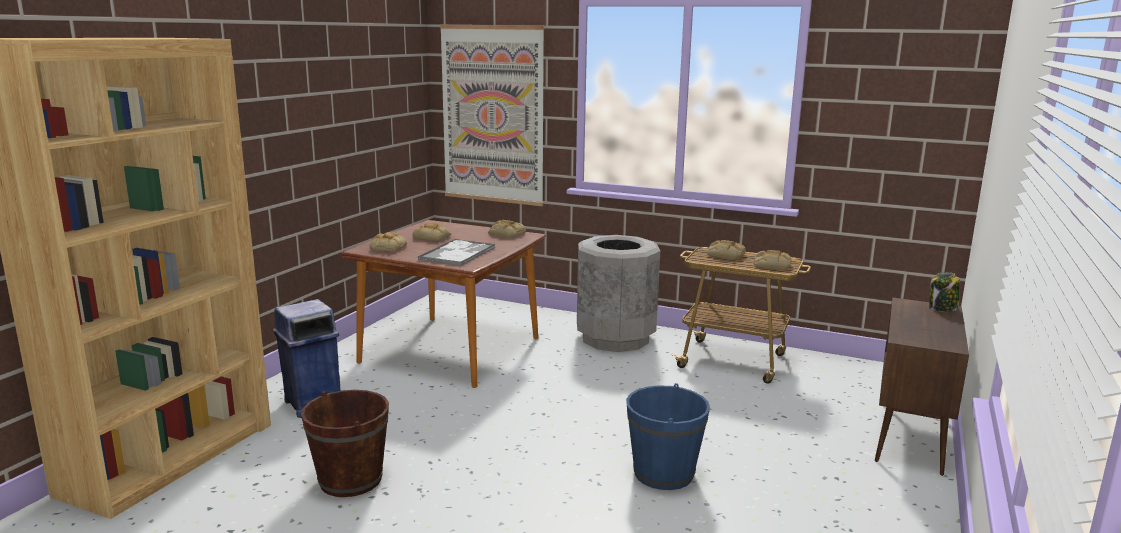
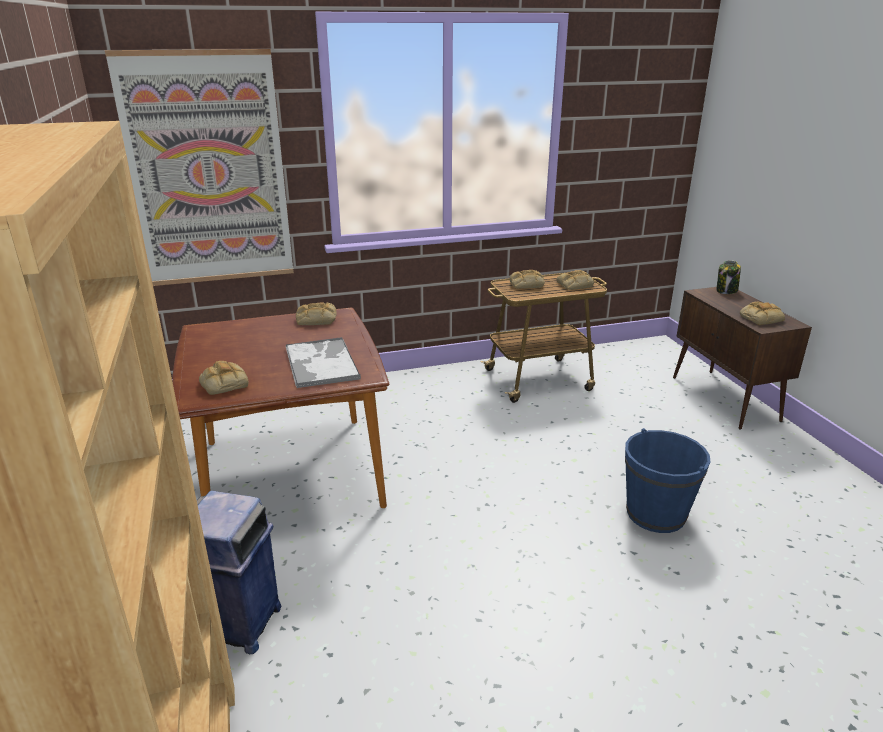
camera: 40 degrees left, 10 degrees up
(351, 480) = (440, 695): brown bucket -> none
(433, 237) = (245, 349): bread -> bread (761, 318)
(615, 338) = (421, 393): grey trash can -> none

